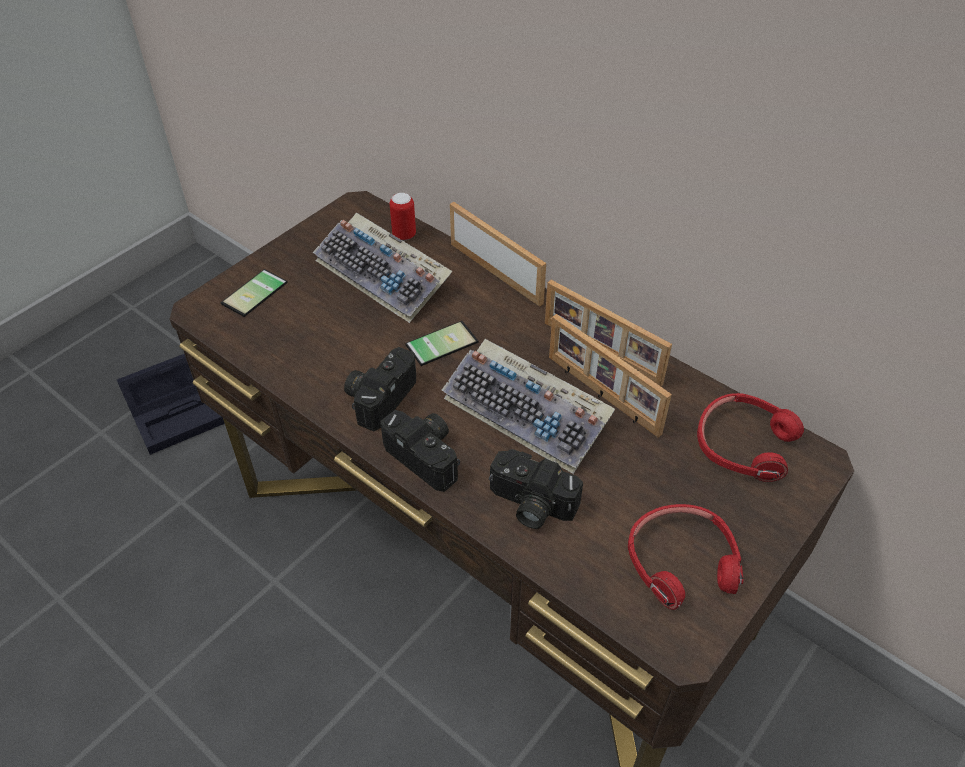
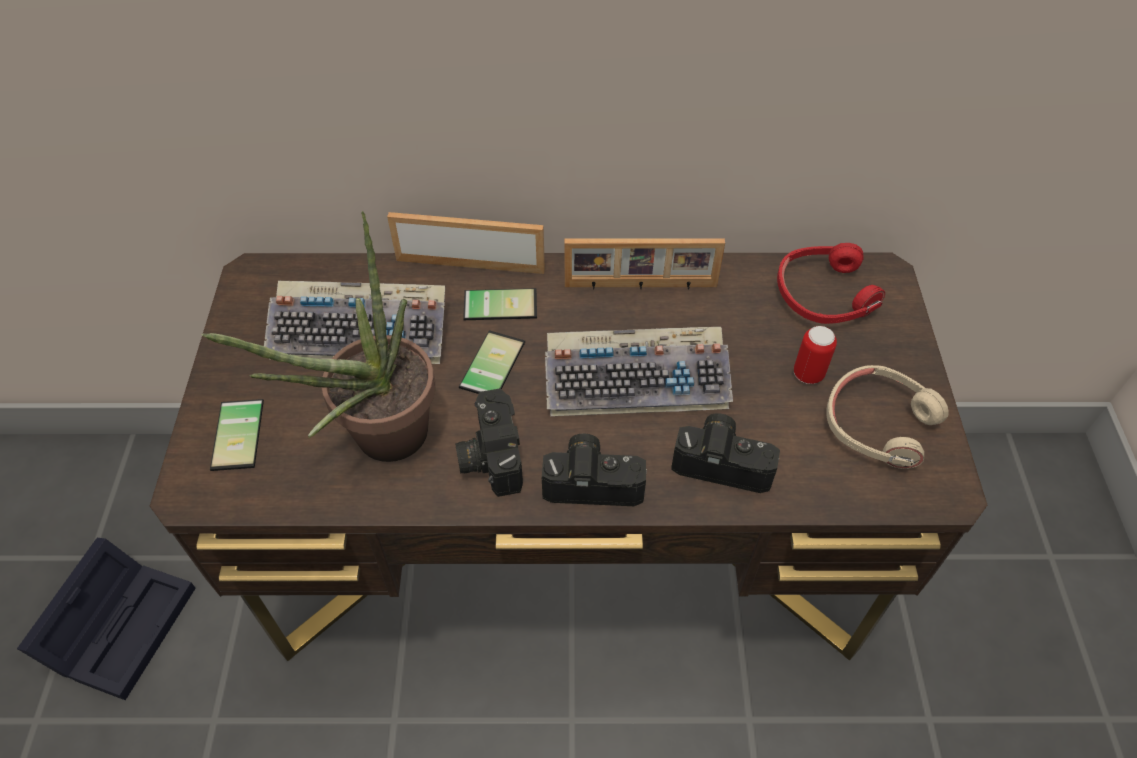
camera: 40 degrees left, 5 degrees up
(324, 347) = (379, 443): none -> potted plant
(404, 235) = (338, 278): can -> can (808, 374)
(490, 307) = (500, 301): none -> phone
(530, 505) = (723, 461): camera -> camera turned 150 degrees counterclockwise
(601, 395) = (679, 323): picture frame -> none
(681, 562) = (878, 424): red headphones -> beige headphones

